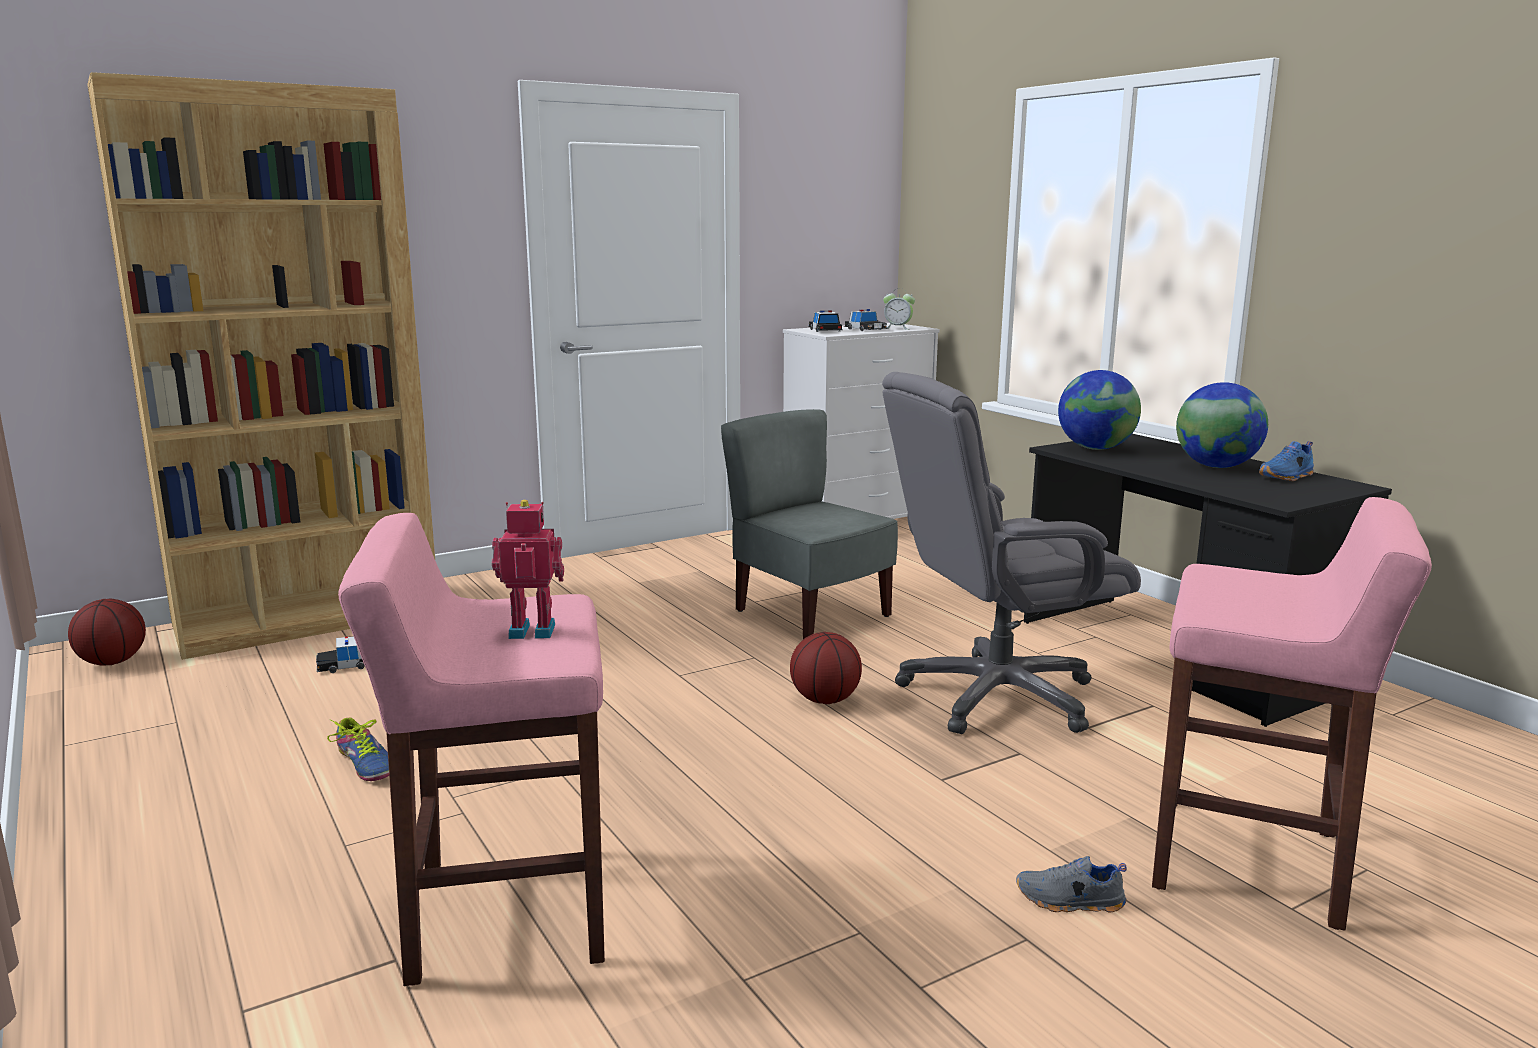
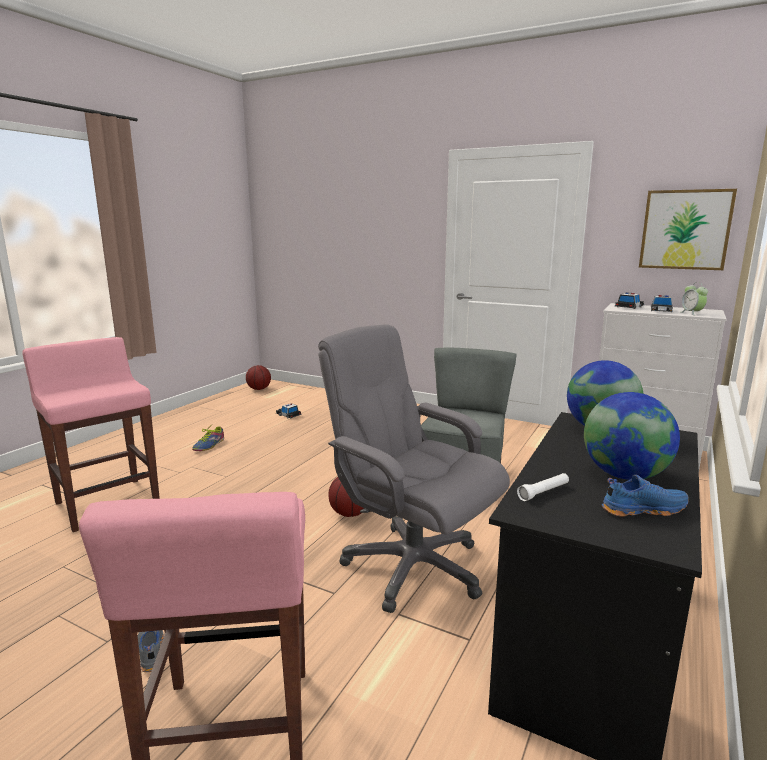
camera: 60 degrees right, 0 degrees up
(309, 619) = (322, 397): brown bookcase -> none
(532, 630) = (92, 391): toy robot -> none
(847, 223) = (685, 230): none -> picture
(1241, 490) = (543, 492): none -> white flashlight
(1287, 477) = (642, 509): blue shoe -> blue shoe turned 150 degrees clockwise

